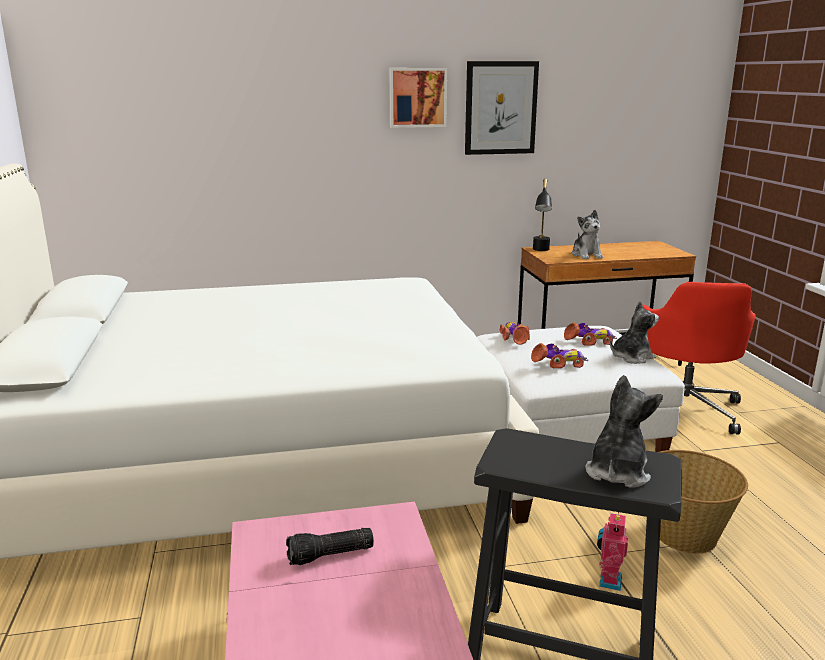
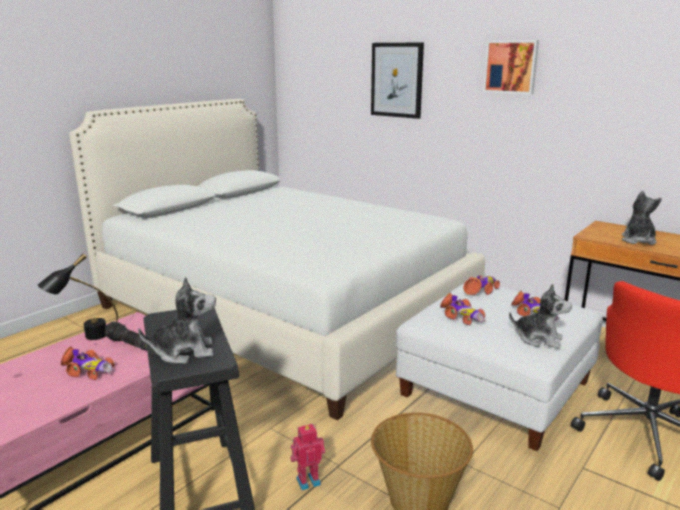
camera: 50 degrees right, 0 degrees up
(366, 609) = (88, 370): none -> toy car
(500, 108) = (590, 79): picture -> picture (397, 80)
(540, 251) = (603, 227): black table lamp -> black table lamp (85, 337)
(586, 255) = (638, 241): plush toy -> plush toy turned 150 degrees clockwise

